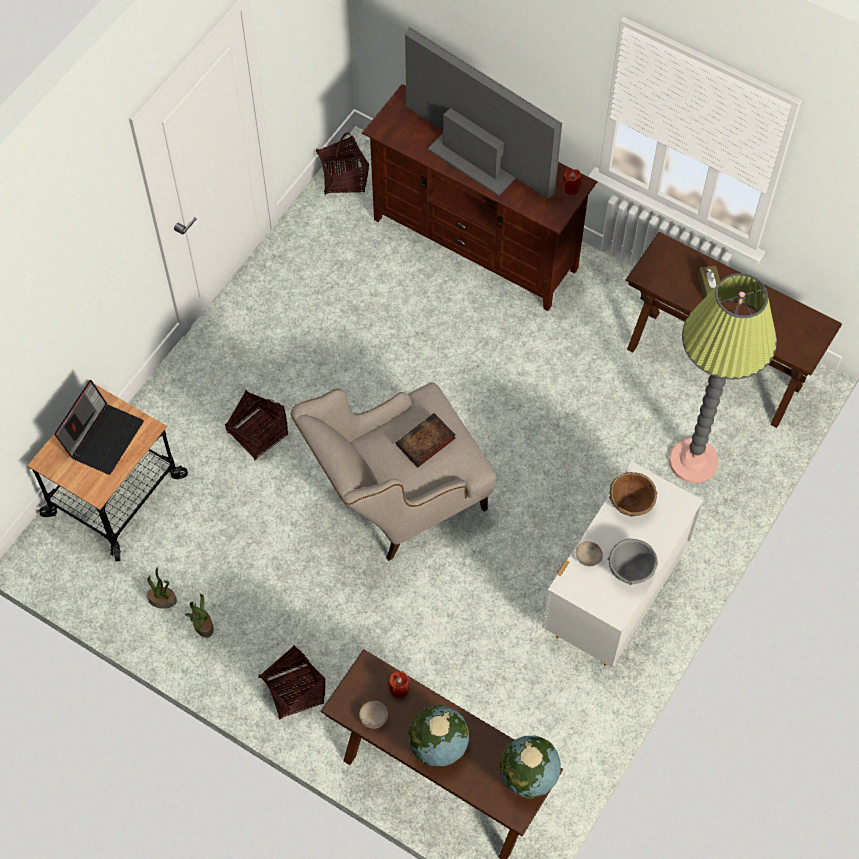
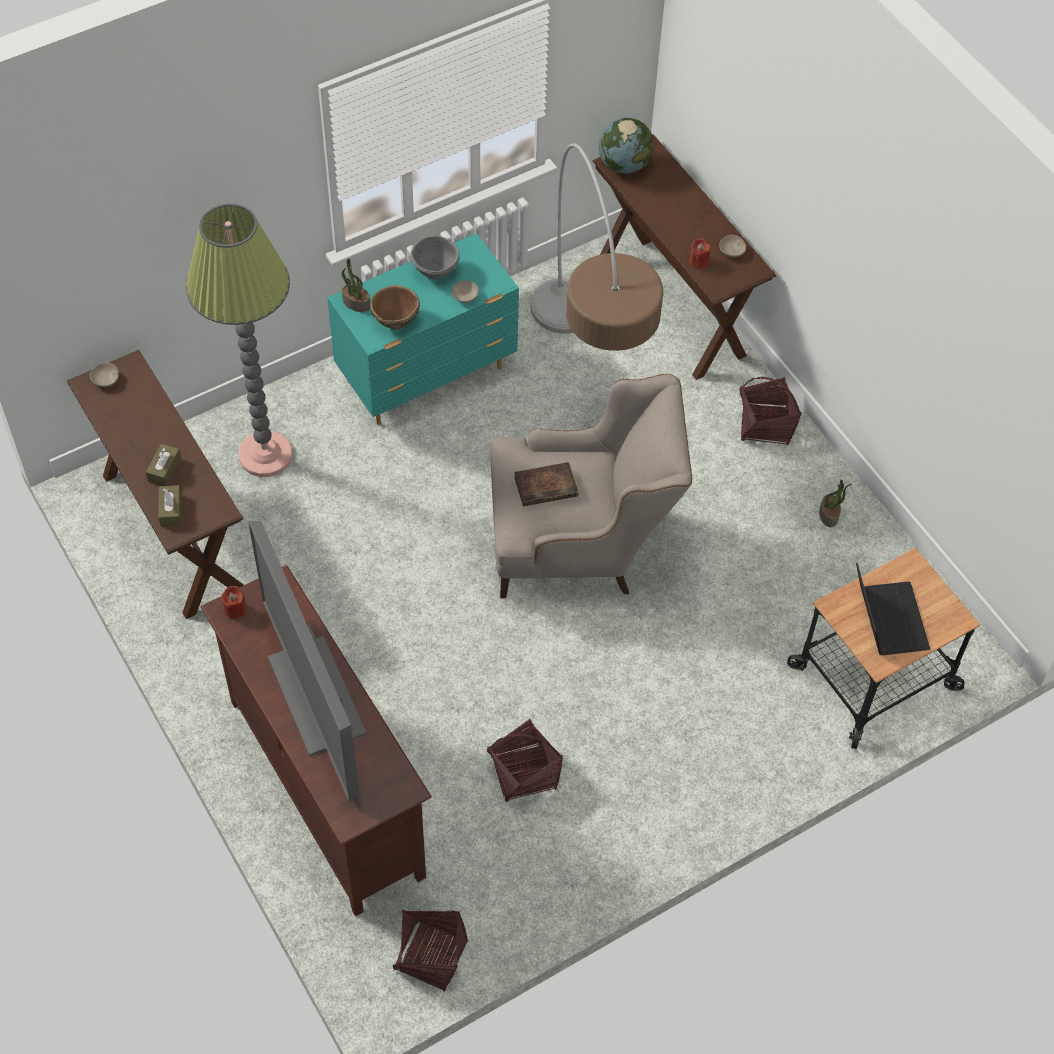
camera: 155 degrees left, 5 degrees down
(103, 437) = (886, 619): laptop -> laptop turned 120 degrees clockwise
(163, 599) = (860, 554): potted plant -> potted plant (355, 303)
(257, 434) = (692, 676): basket -> basket (524, 773)
(438, 745) = (687, 211): globe -> none
(475, 662) = (586, 379): none -> floor lamp
(612, 597) = (428, 377): white dresser -> turquoise dresser
(680, 260) = (171, 510): none -> brown tissue box
(813, 336) = (105, 379): none -> beige bowl

